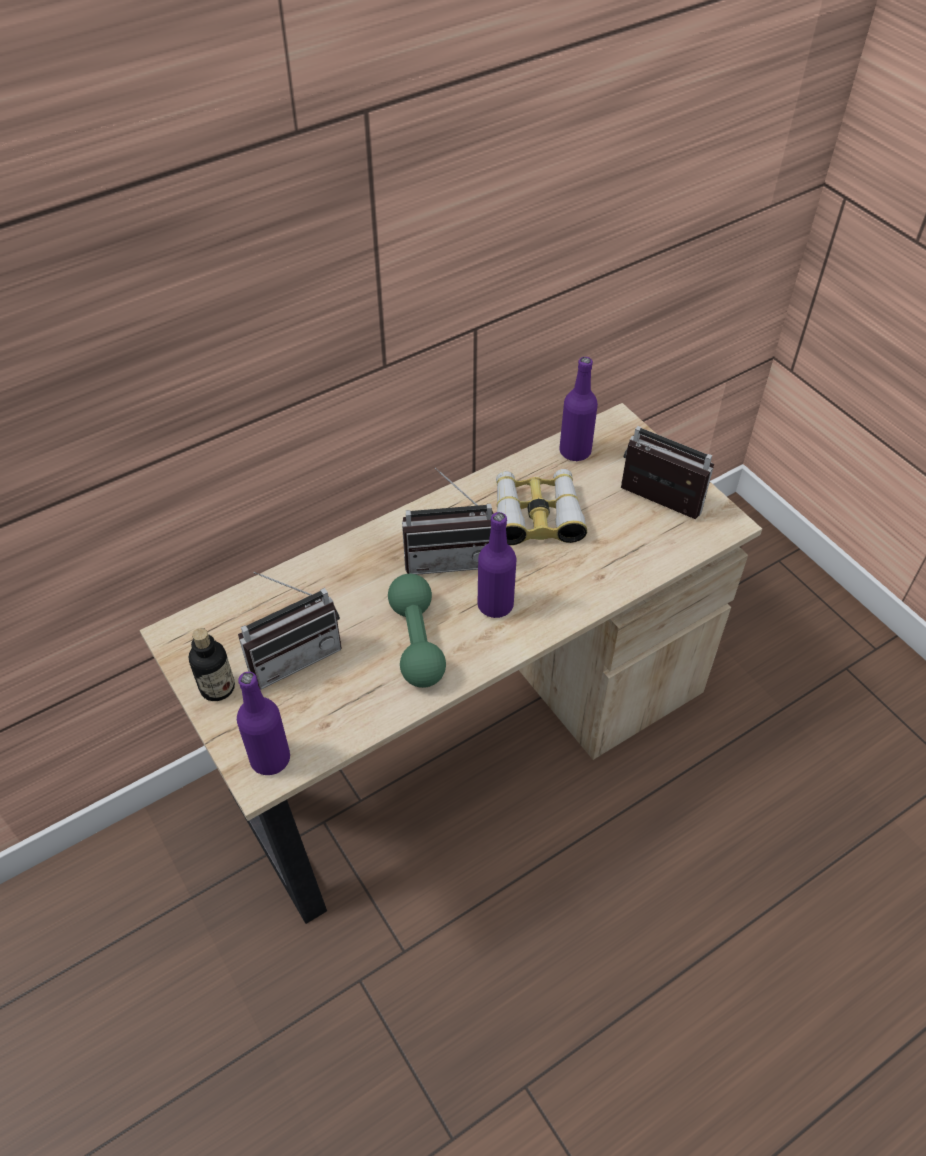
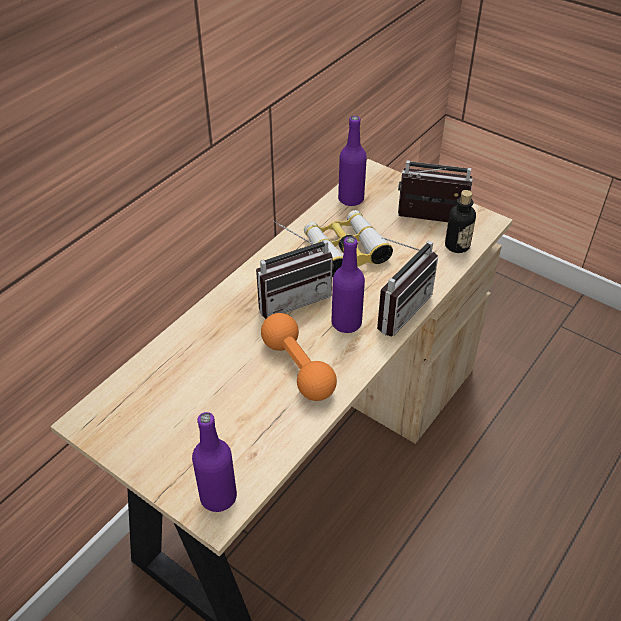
camera: 20 degrees left, 5 degrees down
(217, 687) = (144, 453): bottle -> bottle (457, 245)
(292, 654) = (197, 407): radio -> radio (397, 308)
(416, 642) = (297, 368): green dumbbell -> orange dumbbell

